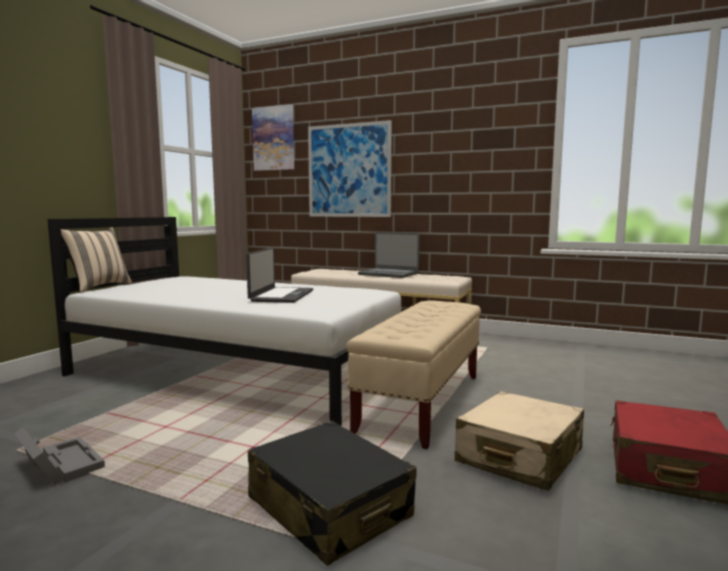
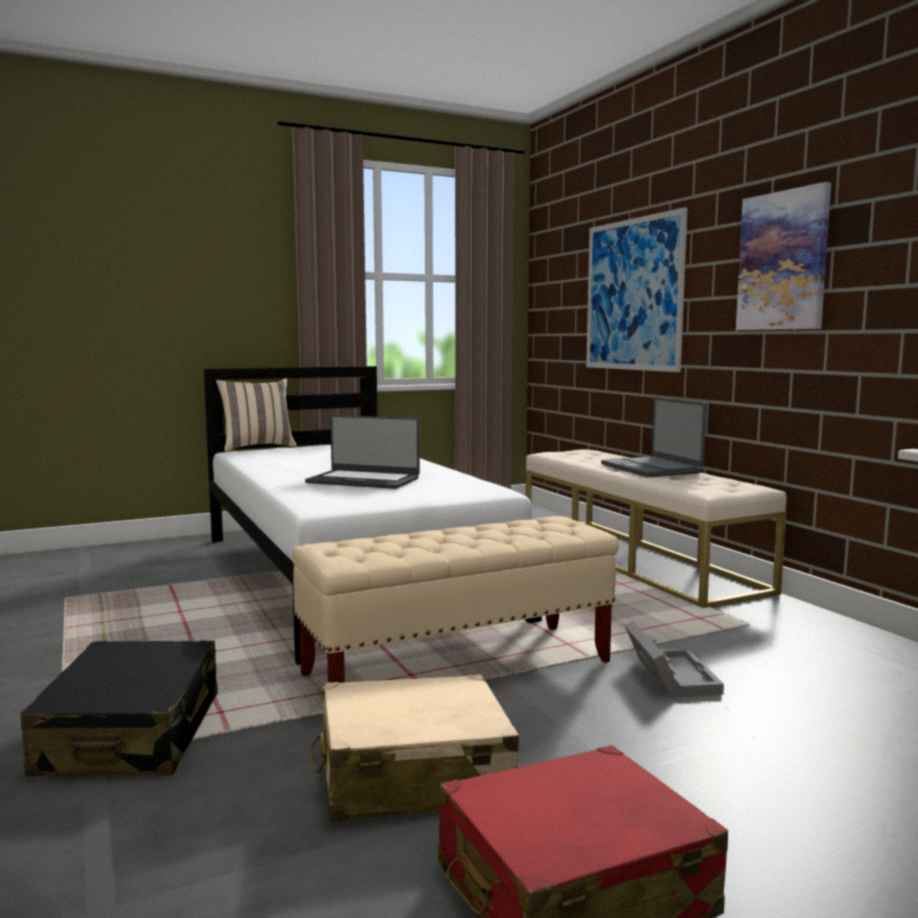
camera: 40 degrees right, 0 degrees up
(59, 465) = (63, 619): grey storage box -> grey storage box (668, 675)
(274, 138) = (555, 249): picture -> picture (783, 261)
(281, 295) = (364, 480): laptop -> laptop turned 60 degrees clockwise

